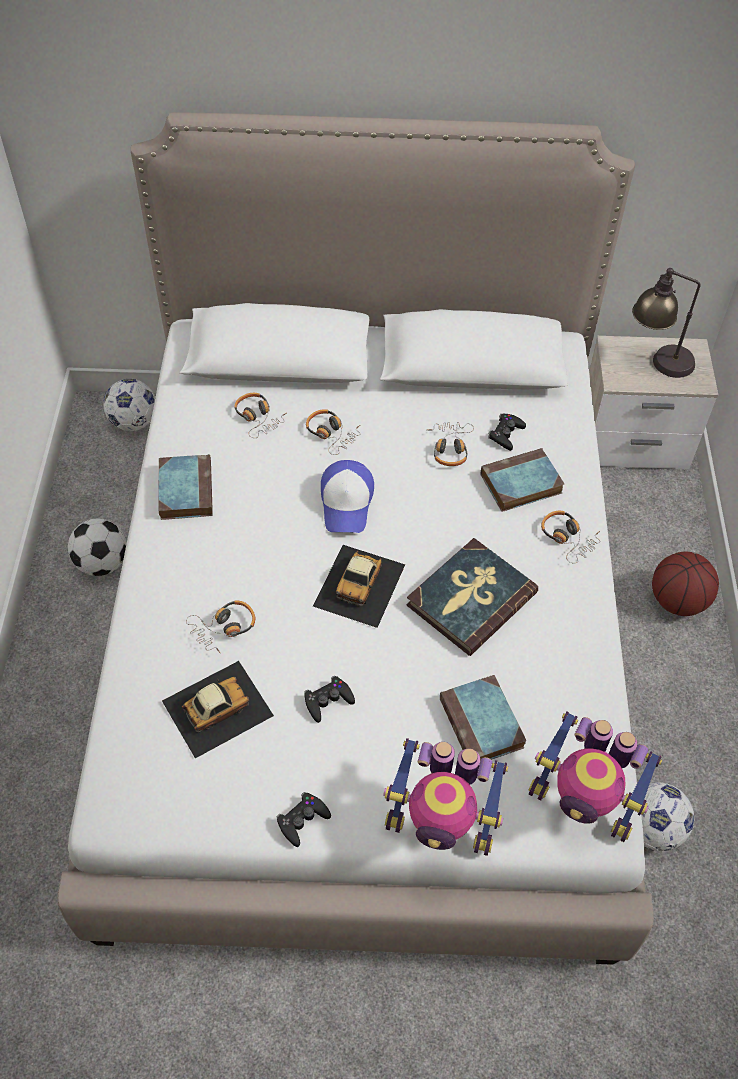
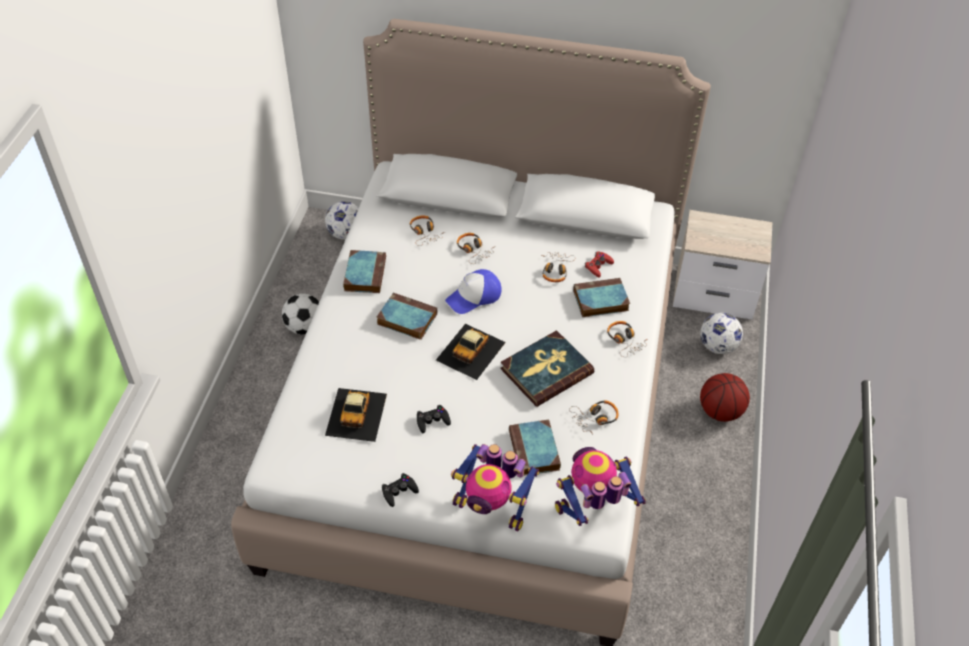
camera: 10 degrees right, 5 degrees down
(216, 708) = (356, 414): toy car -> toy car turned 120 degrees clockwise
(224, 628) = (372, 365): headphones -> headphones (595, 418)
(257, 550) = (405, 319): none -> book
(347, 502) = (474, 297): cap -> cap turned 45 degrees clockwise
(506, 434) = (598, 266): black game controller -> red game controller
(584, 800) = (593, 509): toy robot -> toy robot turned 120 degrees clockwise
(652, 828) = (662, 563): football -> football (718, 346)
(657, 362) = (730, 233): table lamp -> none

